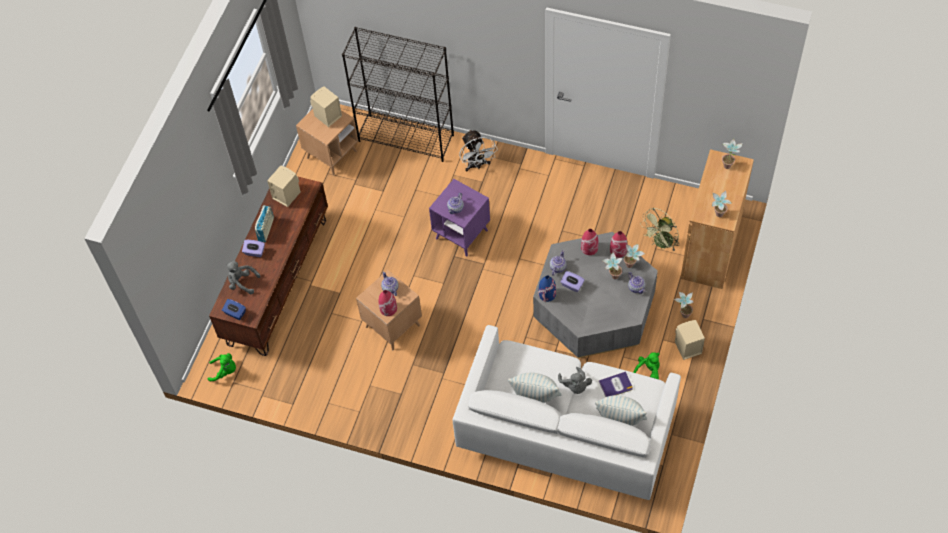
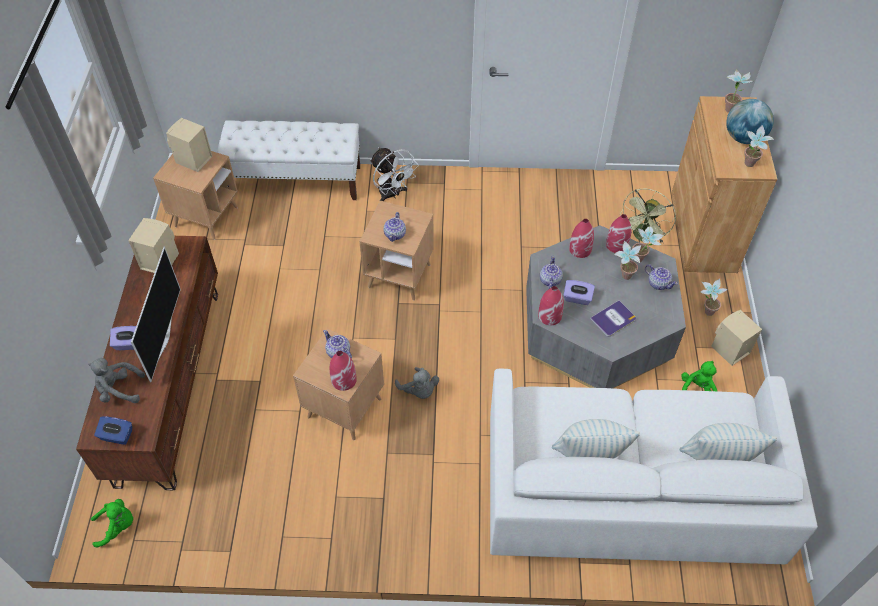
camera: 20 degrees left, 5 degrees down
(266, 229) = (140, 310): radio -> none
(277, 253) = (163, 339): none -> television
(406, 138) = (296, 181): black bookcase -> white bench
(461, 234) = (399, 276): purple side table -> brown side table
(547, 294) = (549, 315): blue vase -> red vase
(575, 386) = (637, 426): grey plush toy -> grey plush toy (419, 390)
(616, 385) = (690, 413): book -> book (613, 319)
(726, 192) = (743, 138): none -> globe

